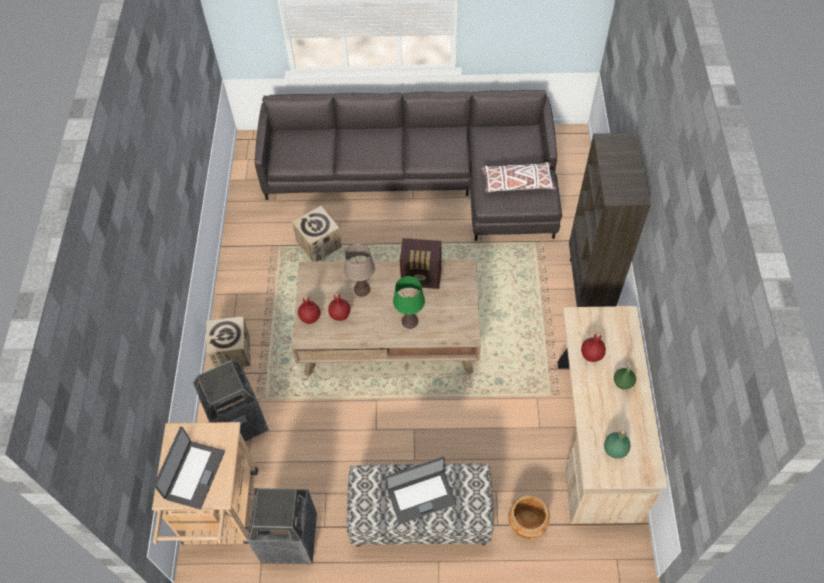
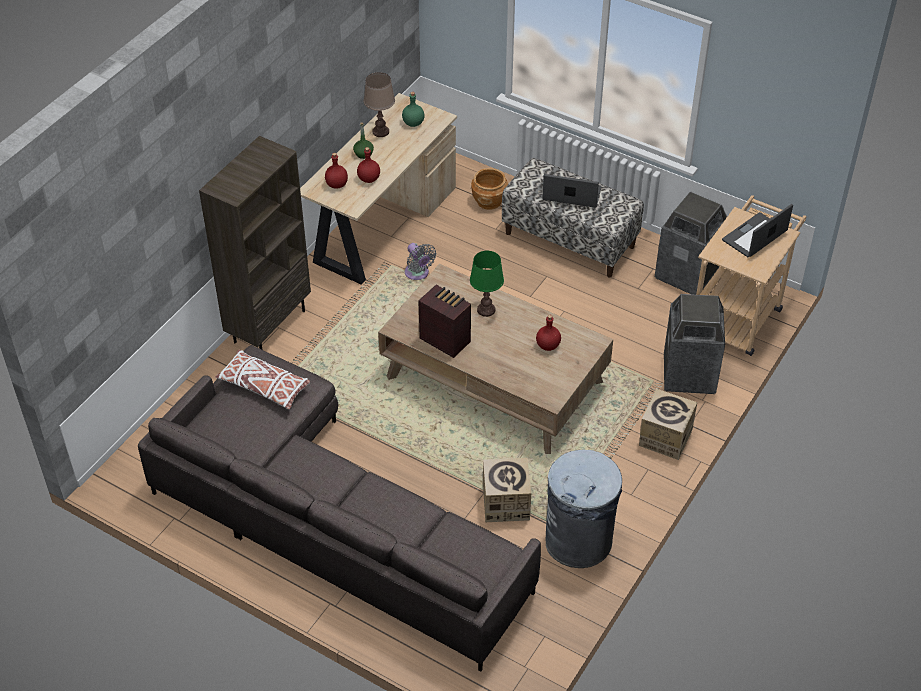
camera: 150 degrees left, 10 degrees down
(255, 244) = (579, 541): none -> grey trash can
(310, 317) = (578, 356): red bottle -> red bottle (336, 184)
(362, 289) = (511, 357): brown table lamp -> brown table lamp (381, 131)
(522, 398) = (418, 274): none -> grey fan

